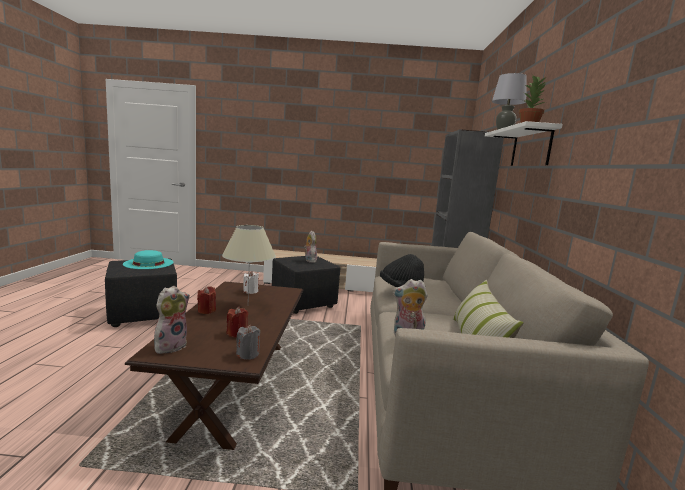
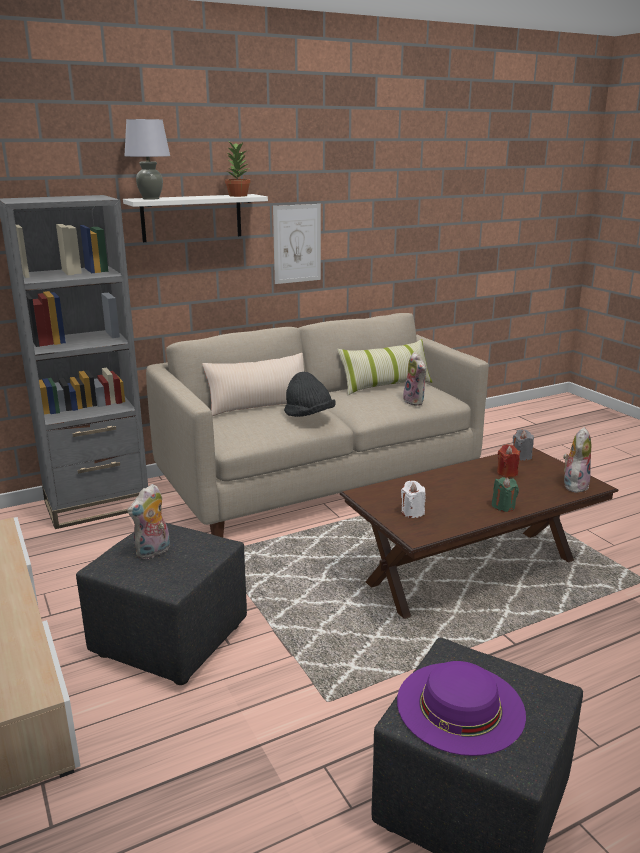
camera: 120 degrees left, 10 degrees up
(148, 263) = (460, 706): turquoise hat -> purple hat
(171, 346) = (574, 485): plush toy -> plush toy turned 120 degrees clockwise
(207, 311) = (503, 506): red candle -> green candle
(248, 305) = (451, 495): beige table lamp -> none
(445, 289) = (258, 405): none -> beige pillow
(579, 178) = (297, 243): none -> picture

